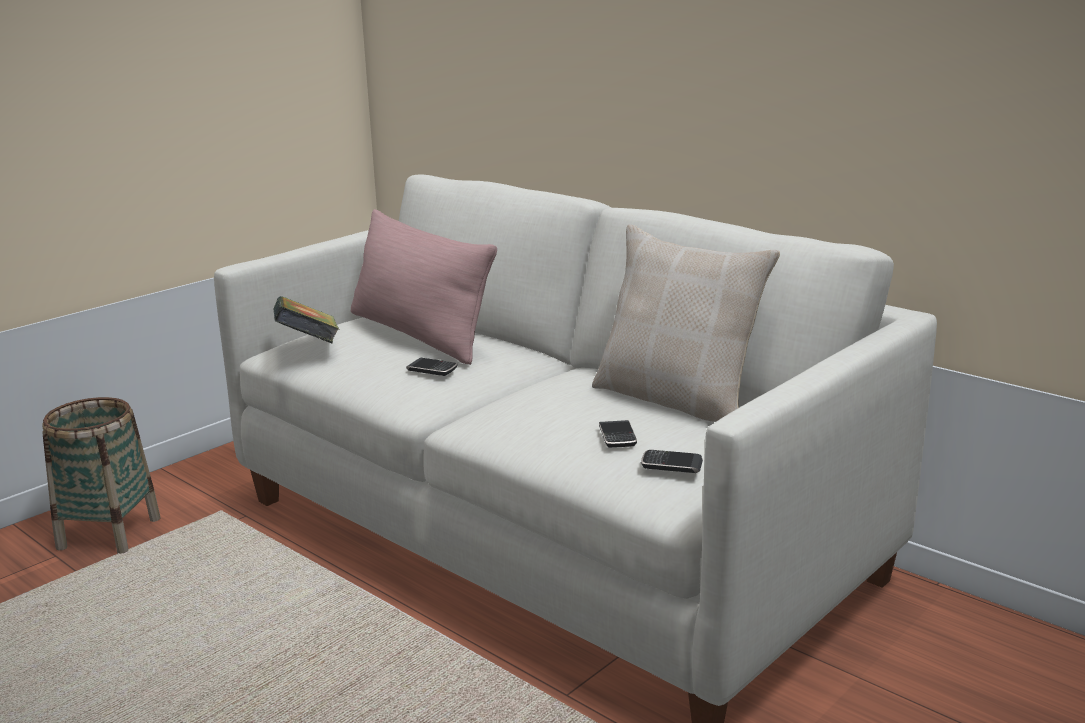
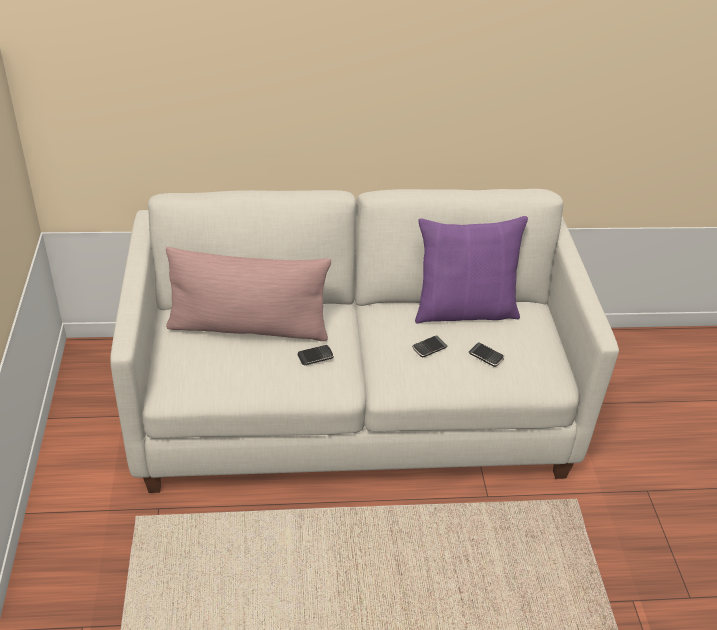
camera: 50 degrees left, 20 degrees up
(109, 533) = (88, 585): basket -> none
(308, 346) = (201, 377): book -> none
(671, 465) = (533, 362): phone -> phone (429, 348)
(677, 399) = (464, 310): beige pillow -> purple pillow

